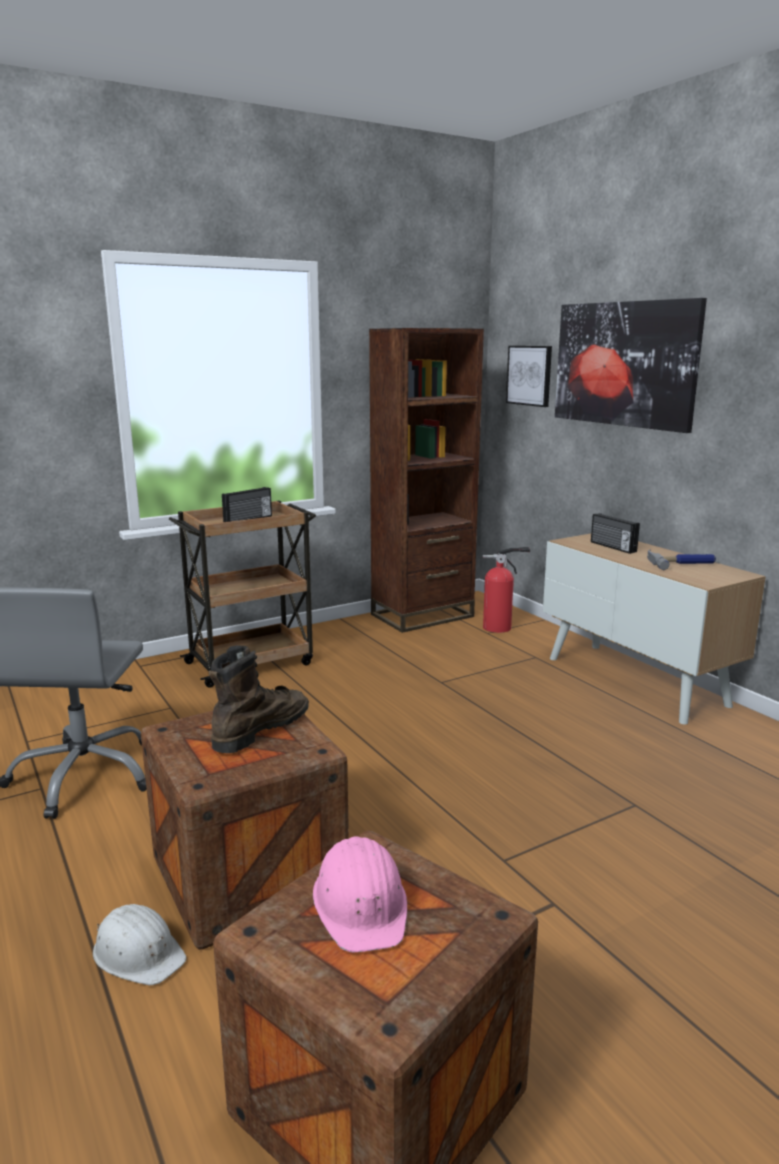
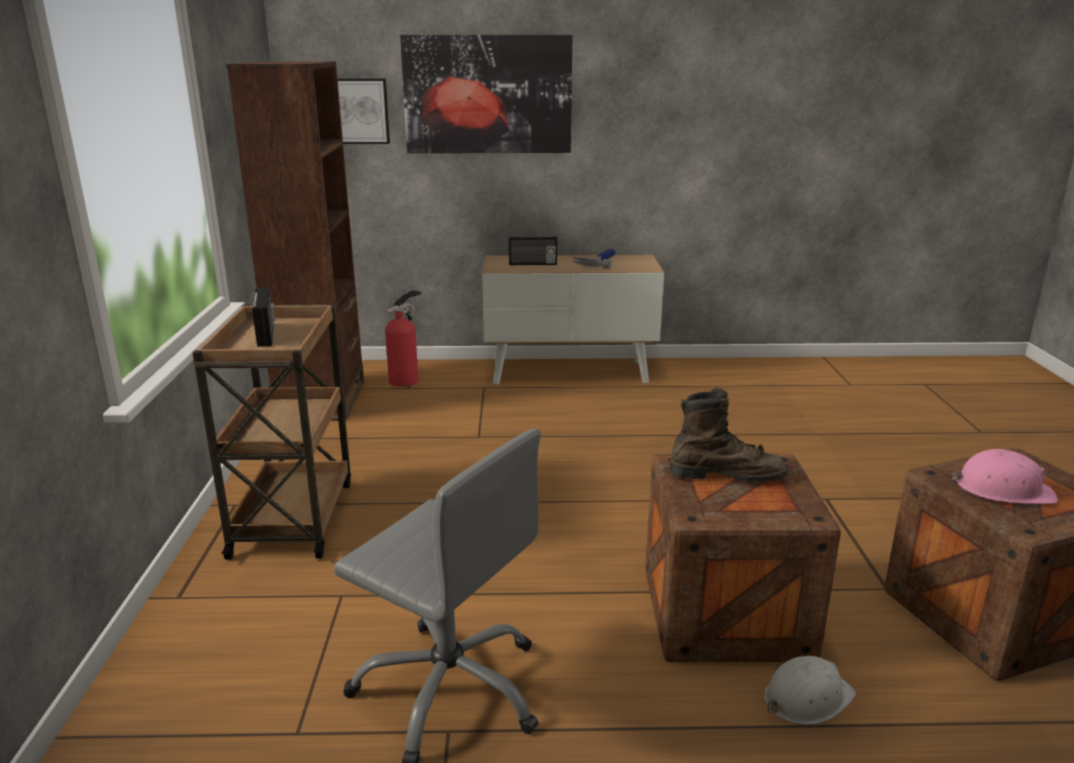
camera: 60 degrees left, 5 degrees up
(260, 729) = (726, 475): brown boot -> brown boot turned 120 degrees clockwise

